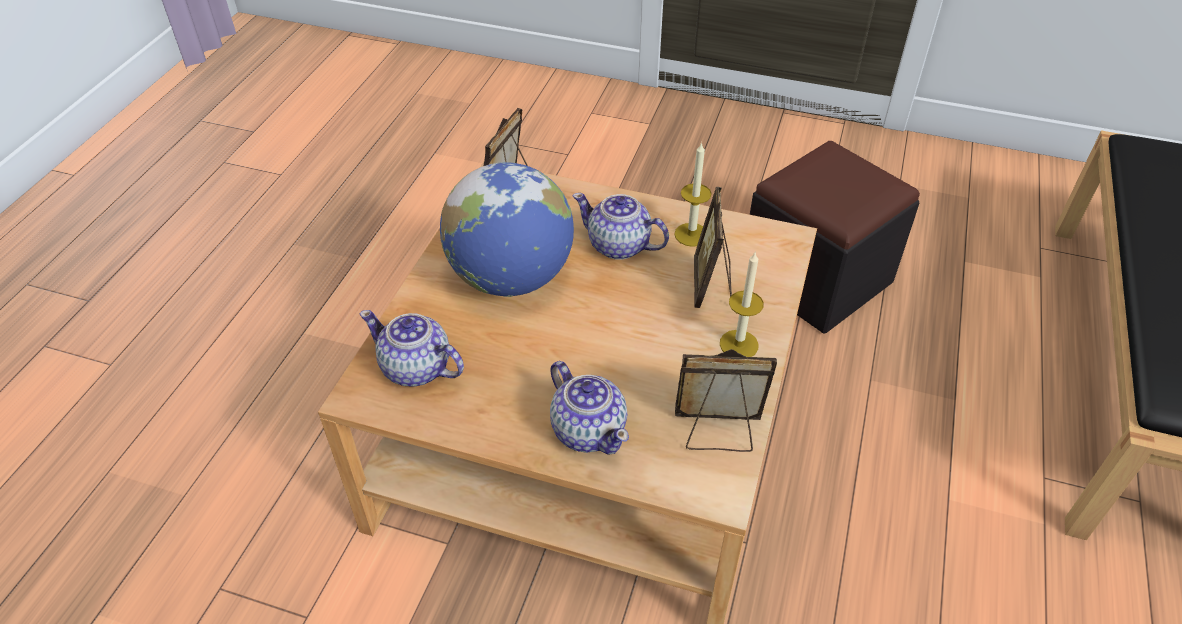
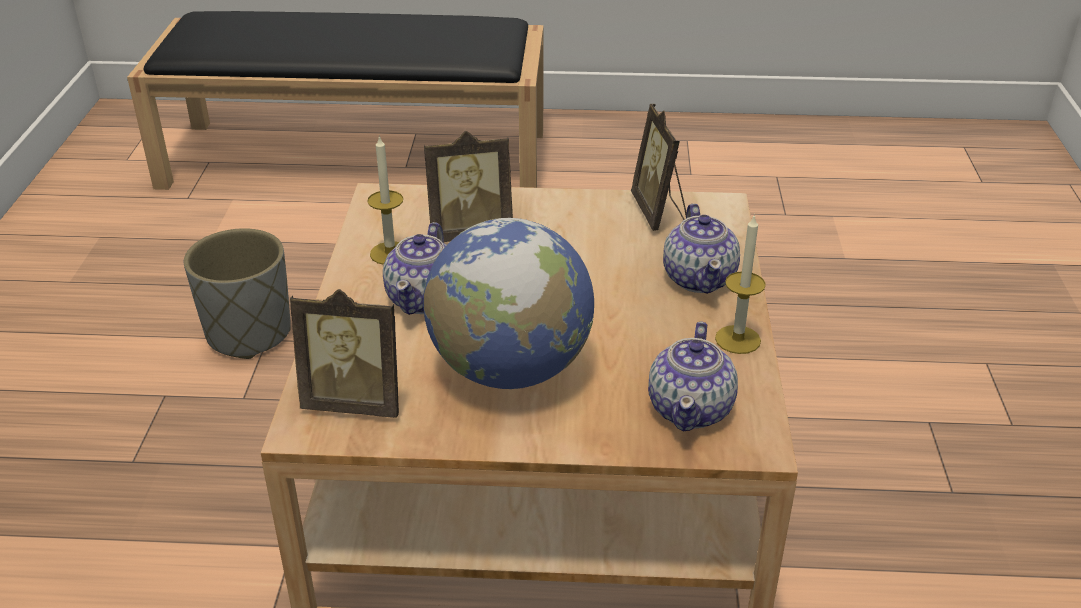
camera: 105 degrees left, 10 degrees down
(588, 429) = (699, 278): teapot -> teapot turned 135 degrees clockwise
(739, 344) = (547, 211): candle -> candle (737, 339)
(816, 279) = (249, 333): black ottoman -> grey planter

